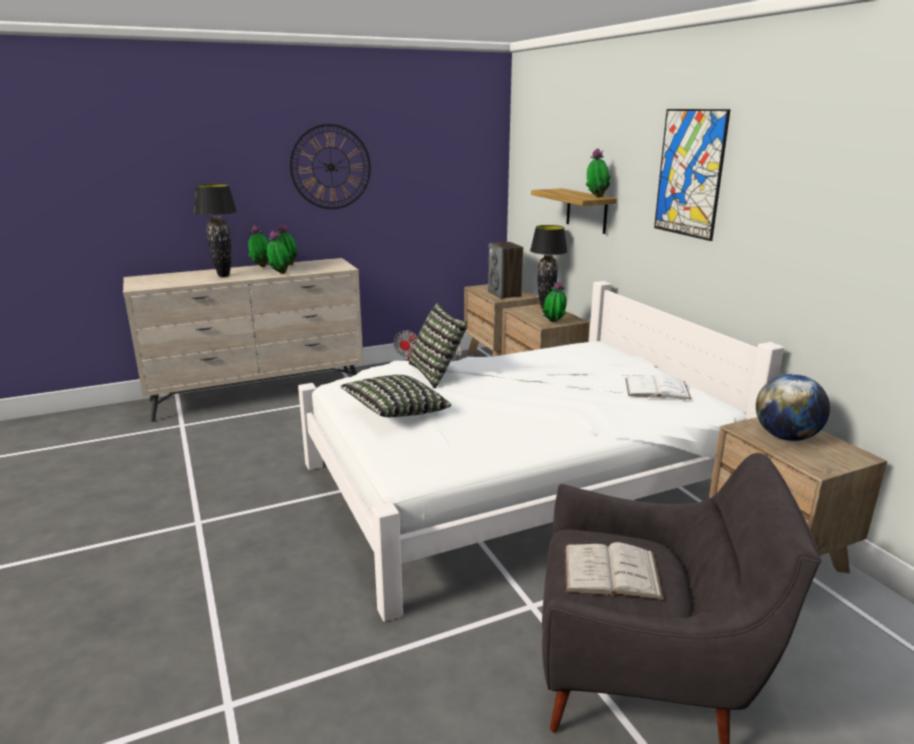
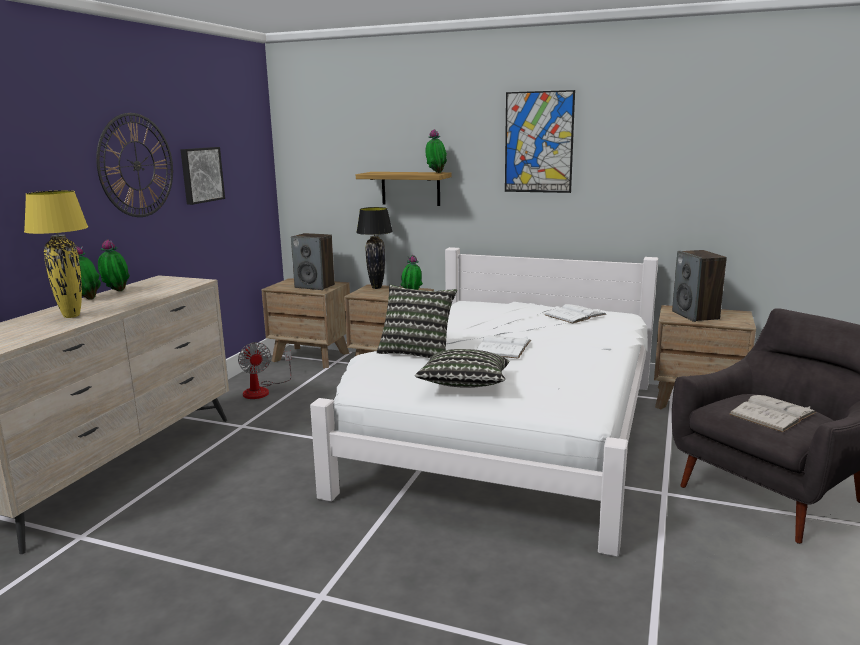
camera: 45 degrees left, 5 degrees down
(223, 276) = (71, 316): black table lamp -> yellow table lamp
(279, 273) = (140, 299): potted plant -> none
(404, 178) = (201, 175): none -> picture
(503, 393) = (503, 347): none -> white book
(786, 437) = (696, 315): globe -> speaker

